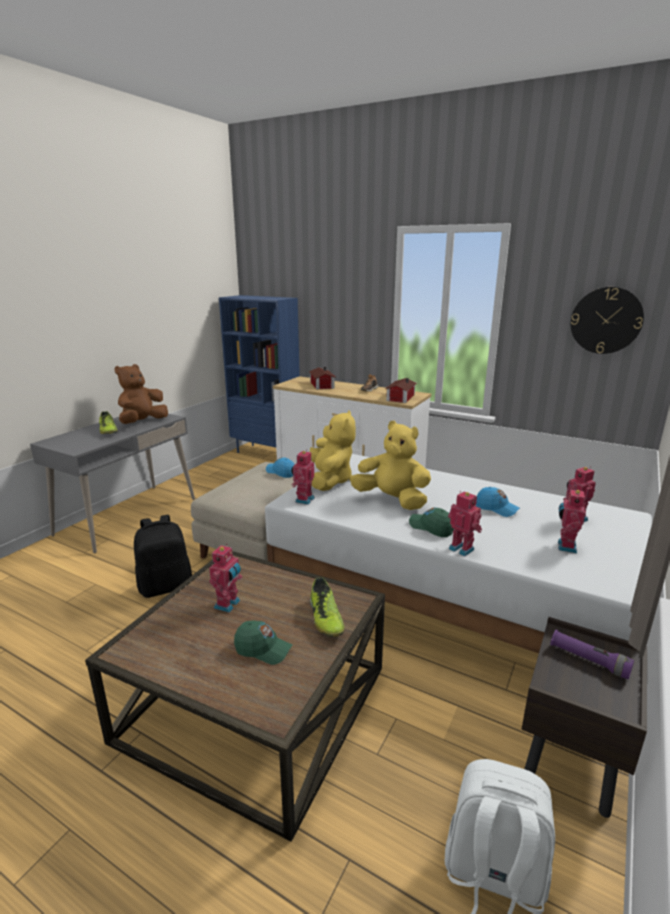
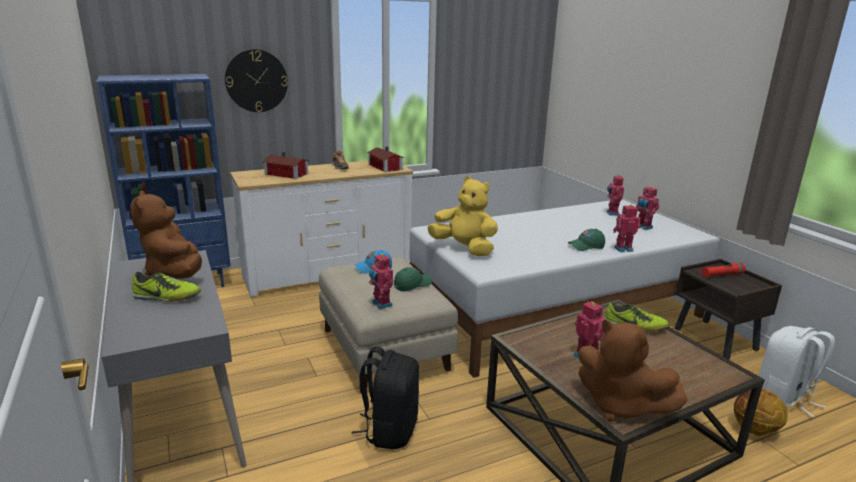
camera: 55 degrees left, 0 degrees up
(147, 645) = (620, 406): none -> brown plush toy
(263, 649) = (657, 359): green cap -> green cap (412, 285)
(303, 499) = (490, 267): toy robot -> toy robot (381, 304)
(364, 846) = (754, 430): none -> basketball
(392, 500) = (529, 242): yellow plush toy -> none
(496, 509) = (578, 223): blue cap -> none
(588, 661) = (722, 275): purple flashlight -> red flashlight
(606, 320) = (507, 75): wall clock -> wall clock (256, 81)

